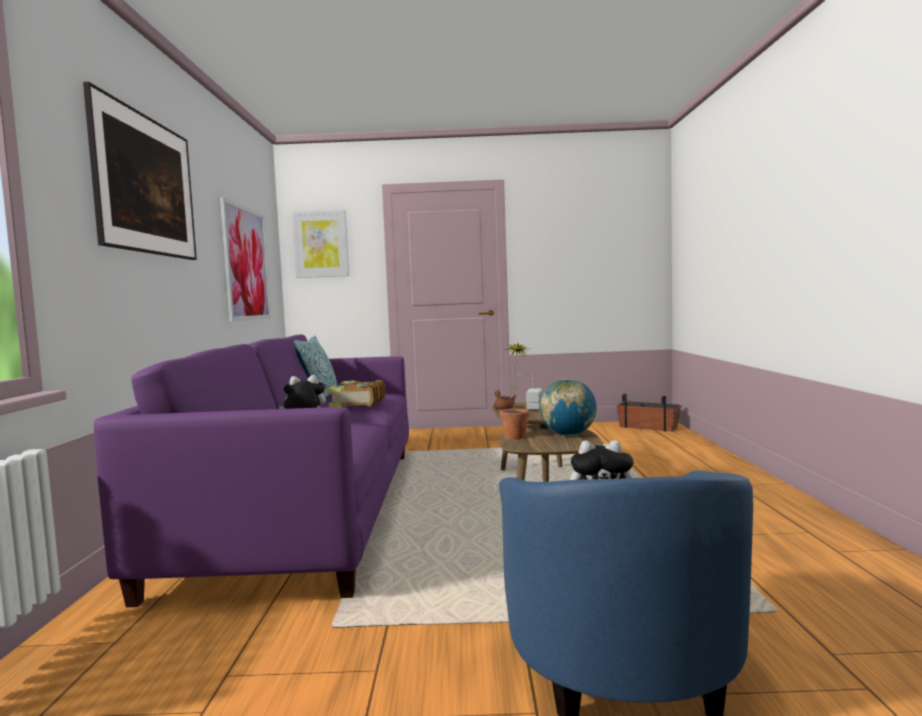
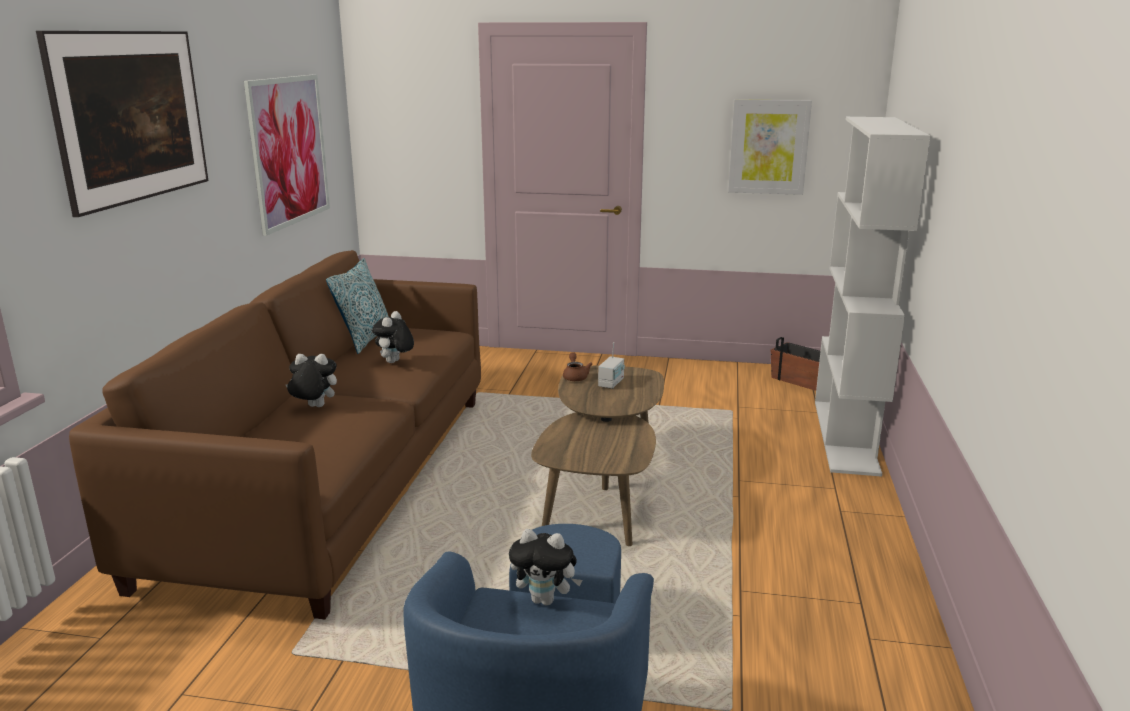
camera: 10 degrees right, 15 degrees up
(307, 509) = (332, 481): purple sofa -> brown sofa
(321, 244) = (398, 102): picture -> picture (768, 147)
(356, 403) = (394, 362): book -> plush toy
(517, 434) = (564, 430): potted plant -> none
(568, 435) = (622, 439): globe -> none
(701, 449) = (846, 436): none -> white bookcase

